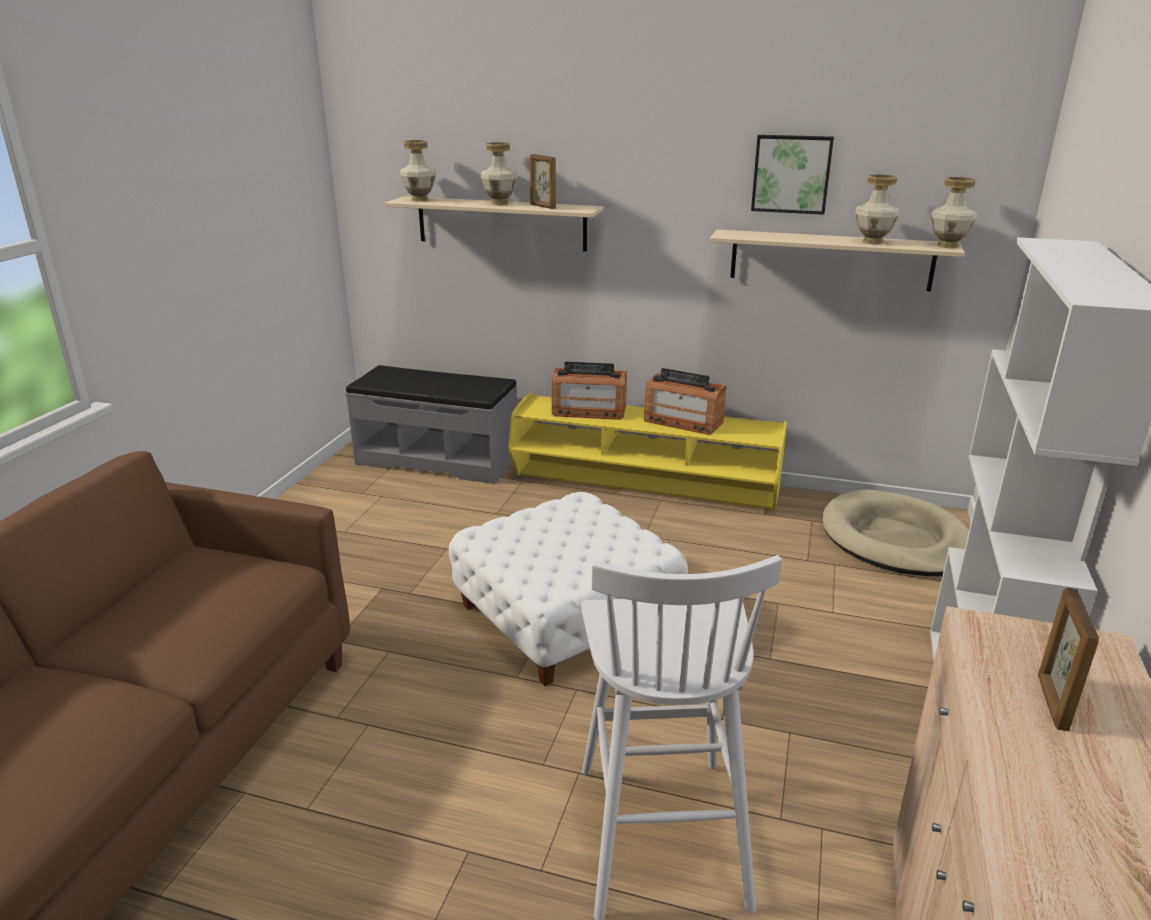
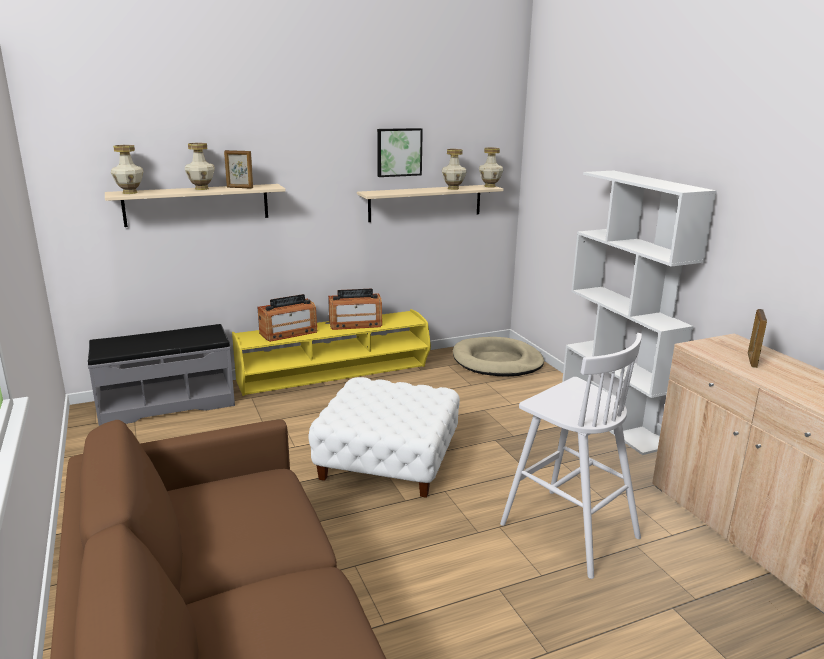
camera: 40 degrees left, 5 degrees down
(1052, 702) = (752, 360): picture frame -> picture frame turned 45 degrees clockwise

